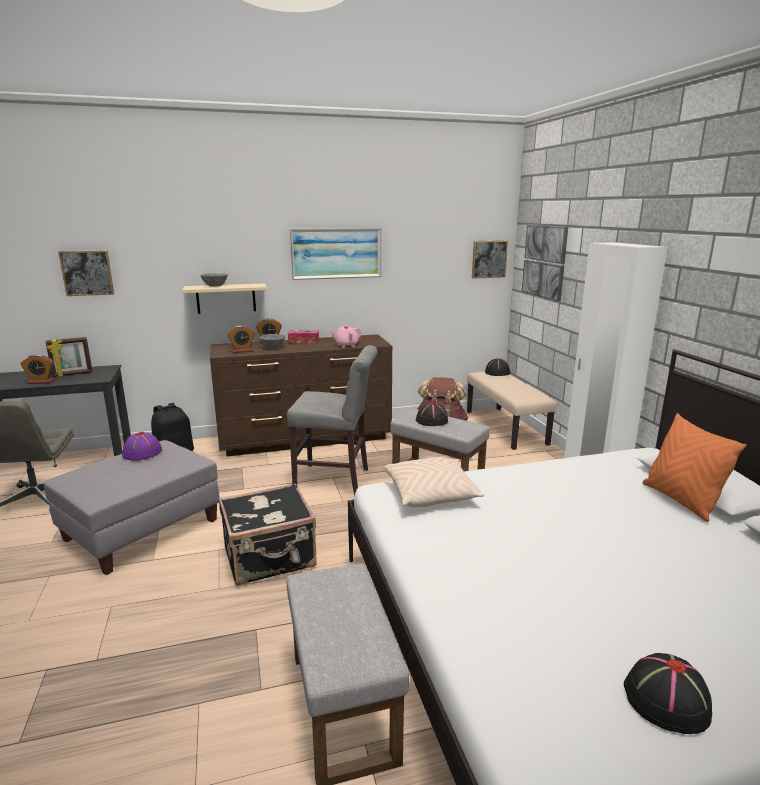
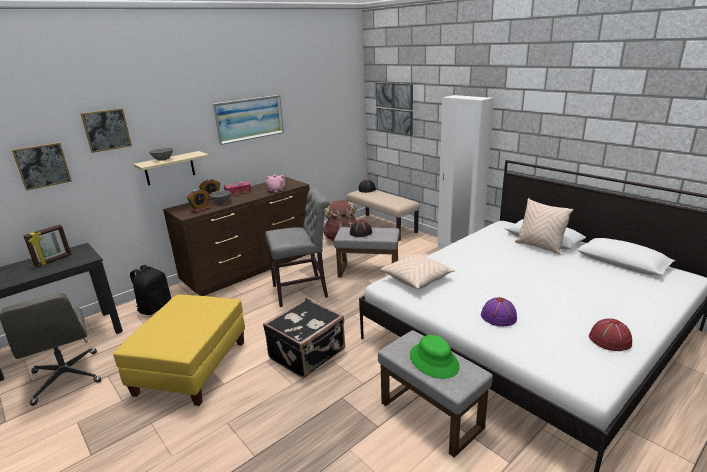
camera: 25 degrees left, 5 degrees up
(41, 382) = (32, 274): alarm clock -> none
(141, 531) = (192, 368): grey ottoman -> yellow ottoman
(142, 453) = (175, 308): purple hat -> purple hat (499, 317)
(342, 617) = (434, 361): none -> green hat
(489, 259) = (350, 109): picture -> picture (106, 130)
(665, 700) = (609, 340): black hat -> red hat
(681, 500) = (539, 247): orange pillow -> beige pillow

